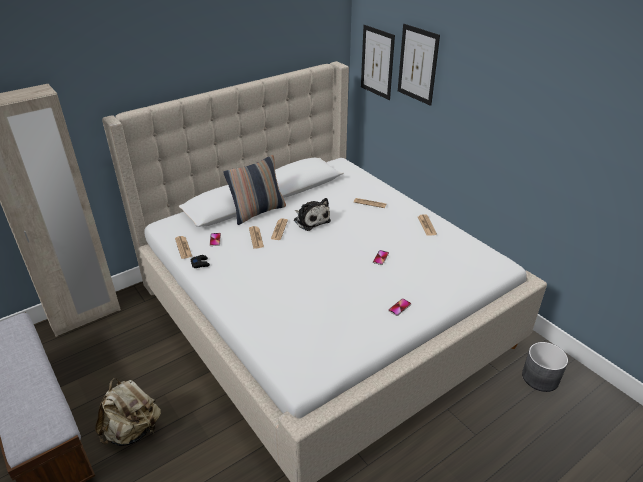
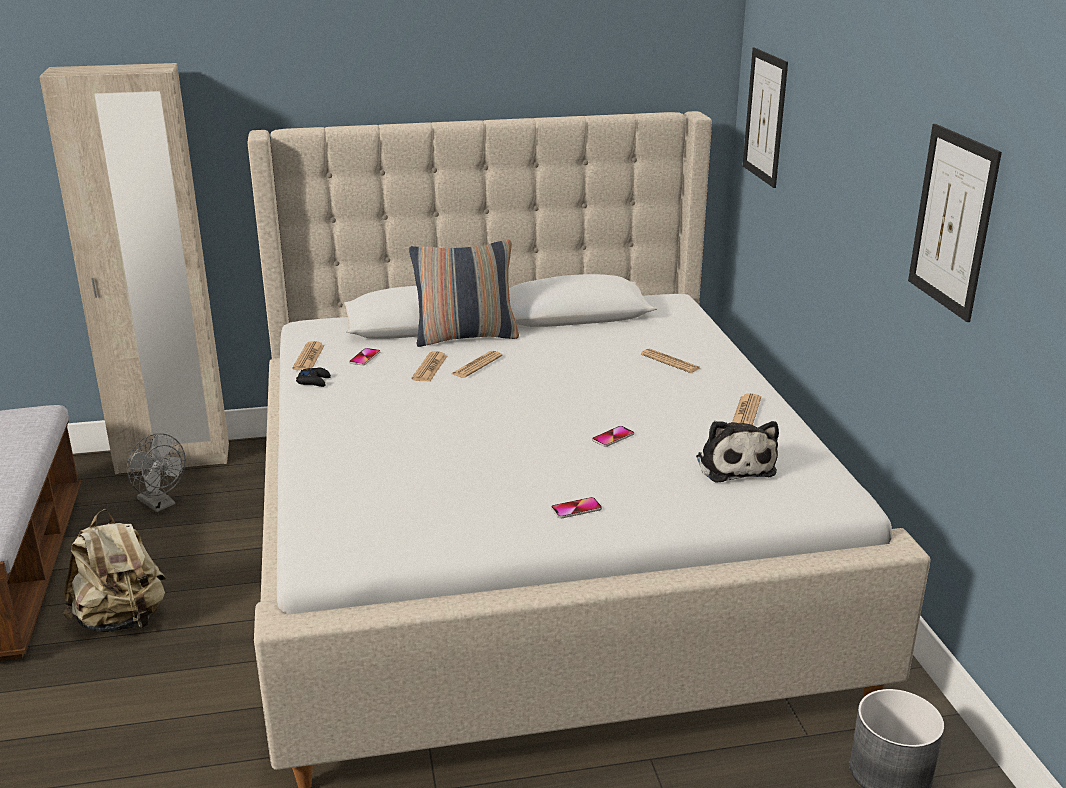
camera: 25 degrees right, 10 degrees down
(100, 348) = (160, 504): none -> grey fan
(311, 220) = (542, 364): plush toy -> plush toy (734, 465)
(418, 64) = (812, 115): picture -> picture (952, 221)

